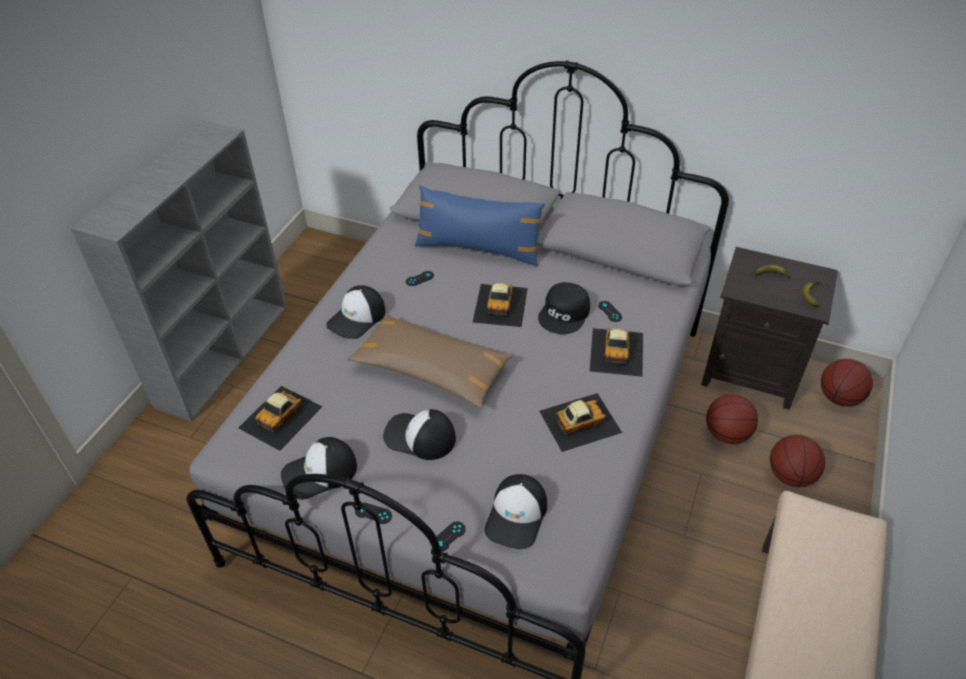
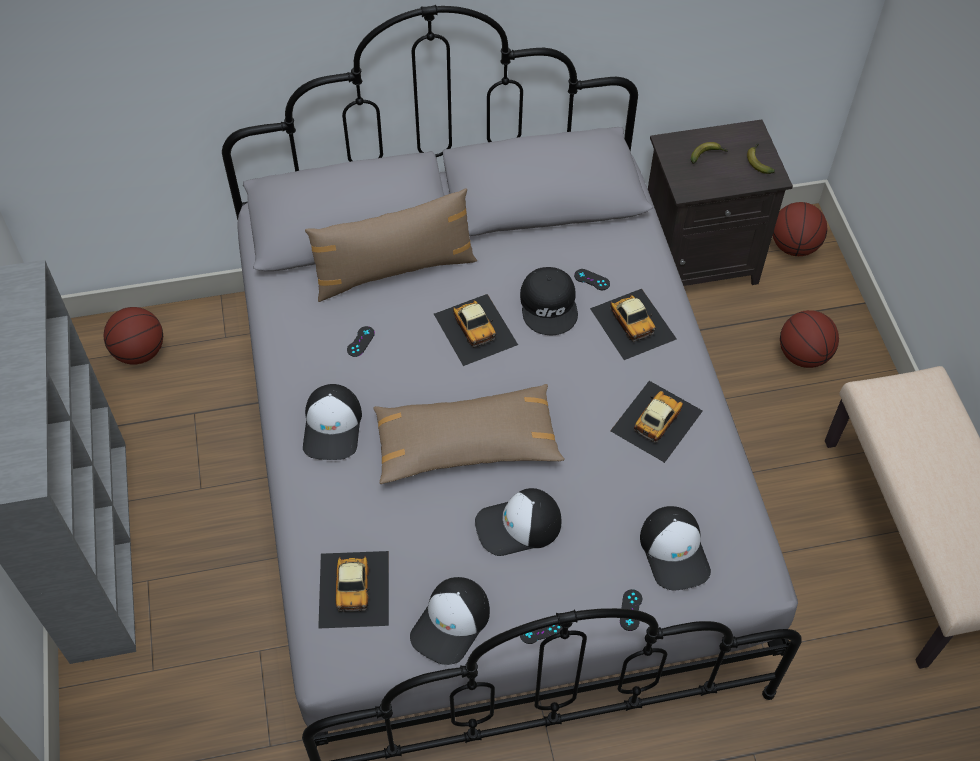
camera: 35 degrees left, 10 degrees up
(478, 249) = (394, 270): blue pillow -> brown pillow
(726, 434) = (720, 342): basketball -> basketball (140, 352)

